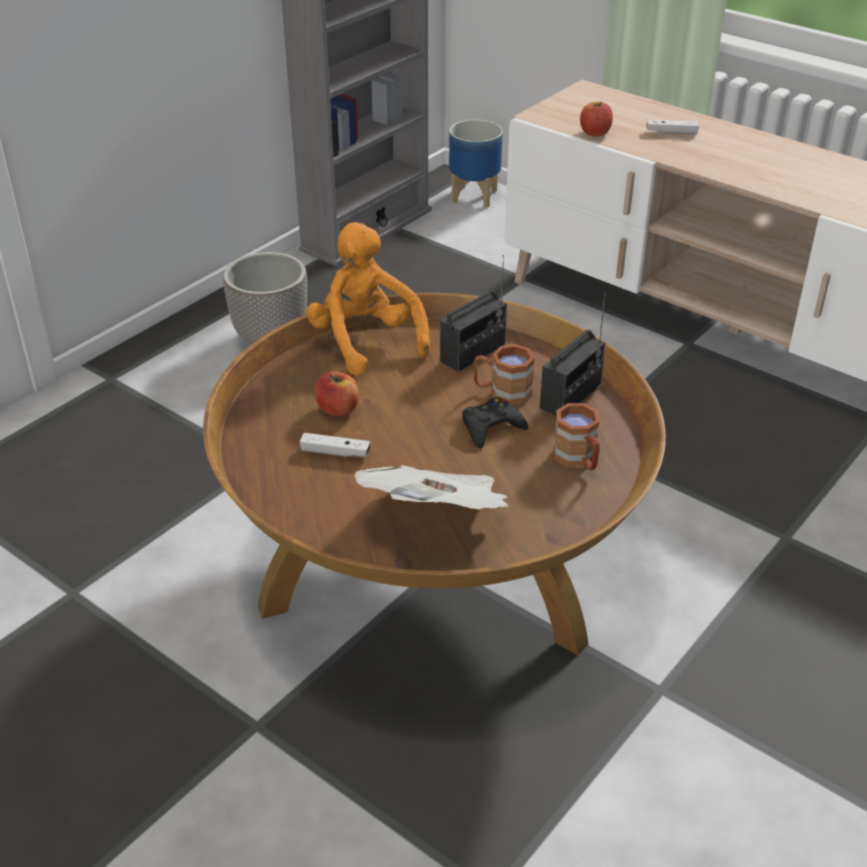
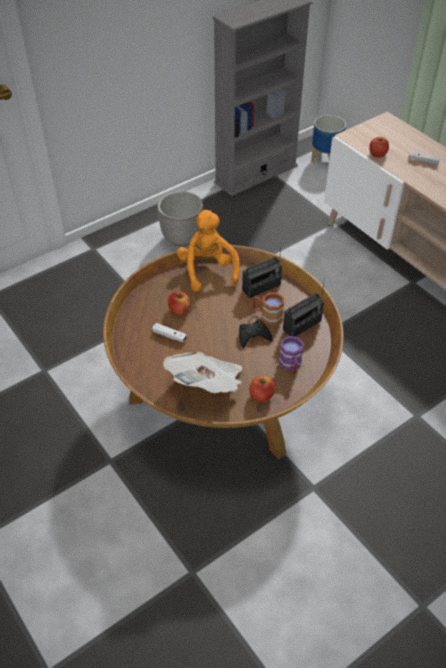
camera: 15 degrees right, 10 degrees up
(546, 516) = (261, 395): none -> apple
(578, 460) = (291, 365): brown mug -> purple mug

